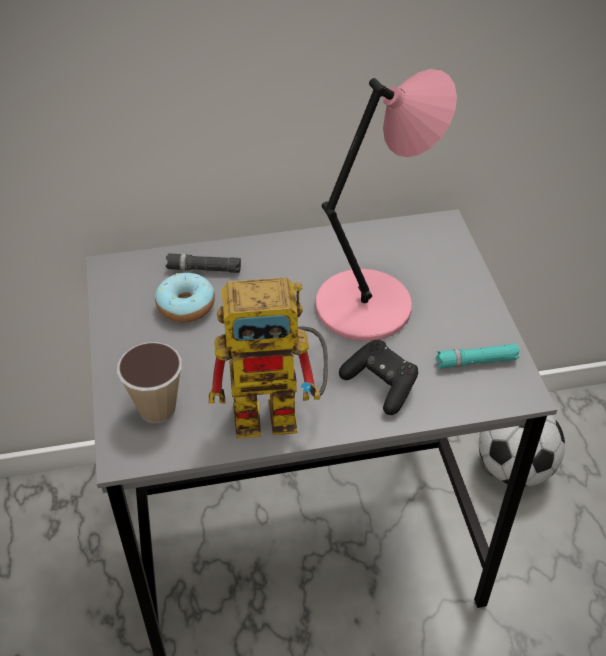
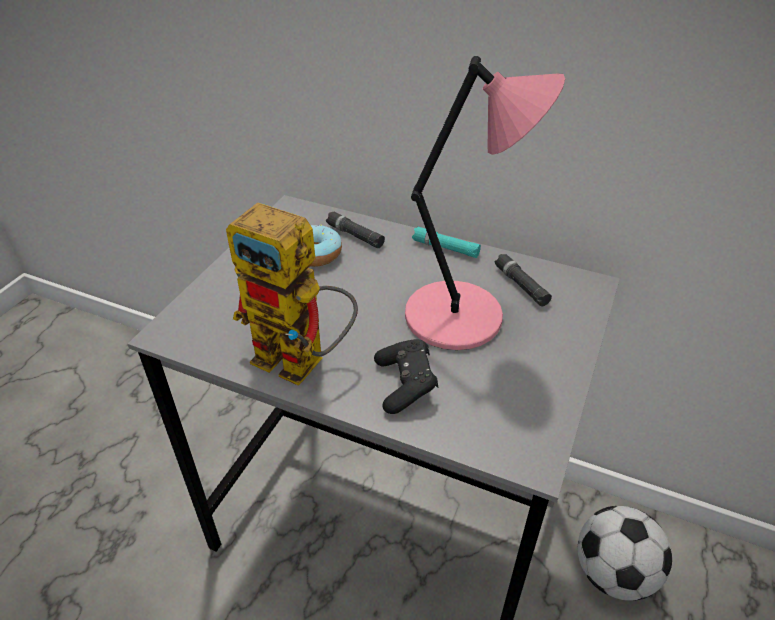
camera: 35 degrees right, 5 degrees down
(157, 409) = (219, 314): cup -> none
(391, 251) = (521, 285): none -> black flashlight
(476, 361) = (514, 410): turquoise flashlight -> turquoise flashlight (445, 248)

